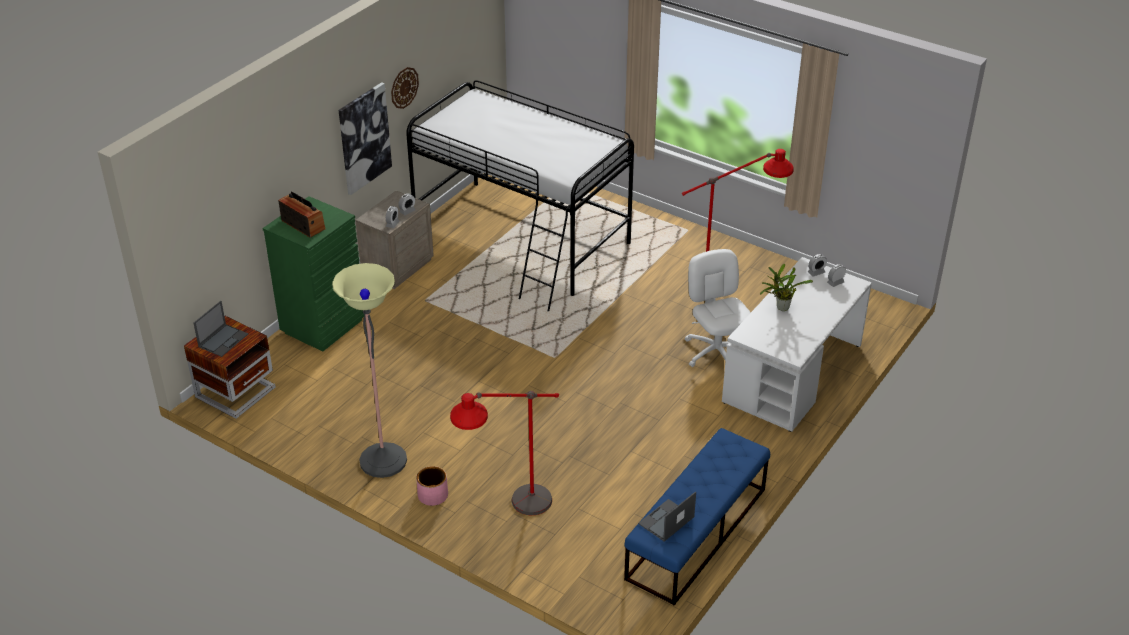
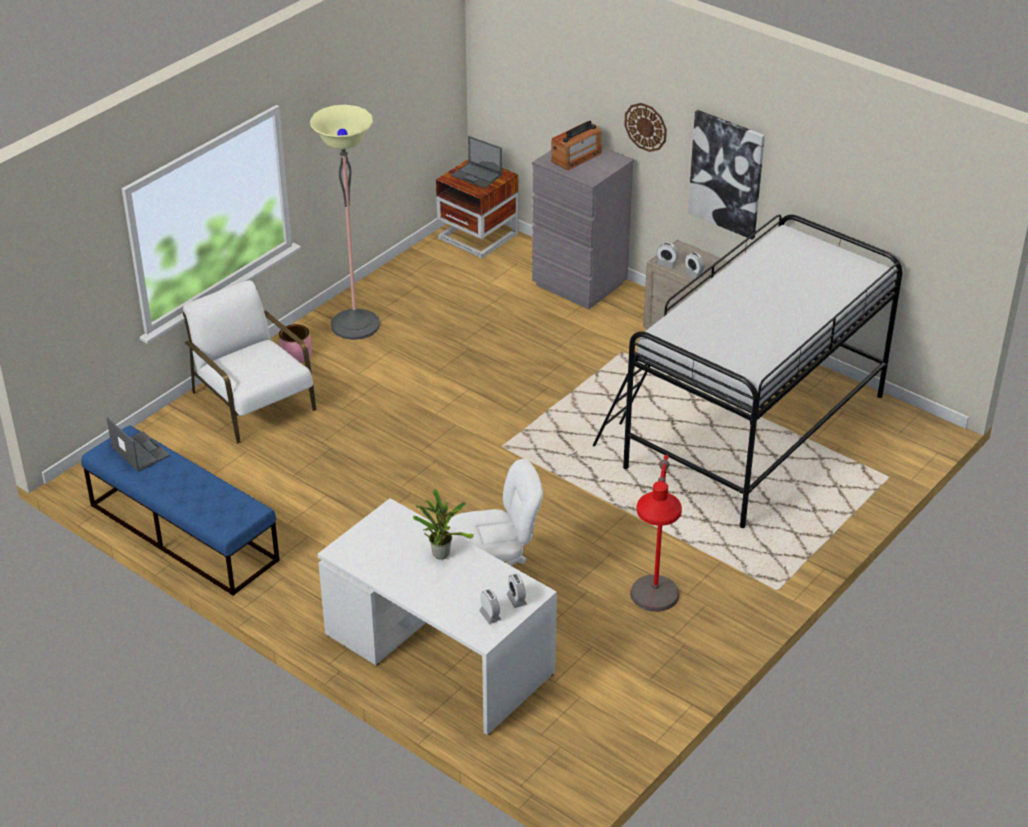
camera: 95 degrees right, 0 degrees up
(323, 326) = (580, 284): green dresser -> grey dresser
(404, 87) = (798, 173): wall clock -> wall clock (646, 127)
(509, 514) = (254, 403): red floor lamp -> white armchair

